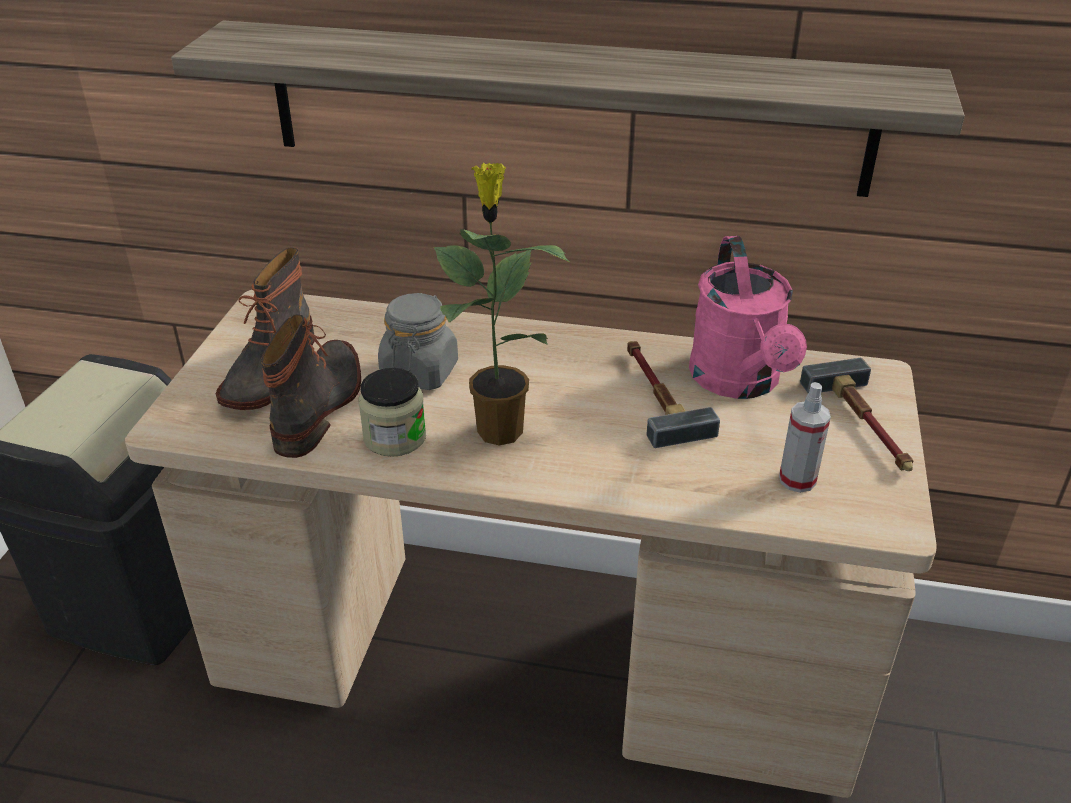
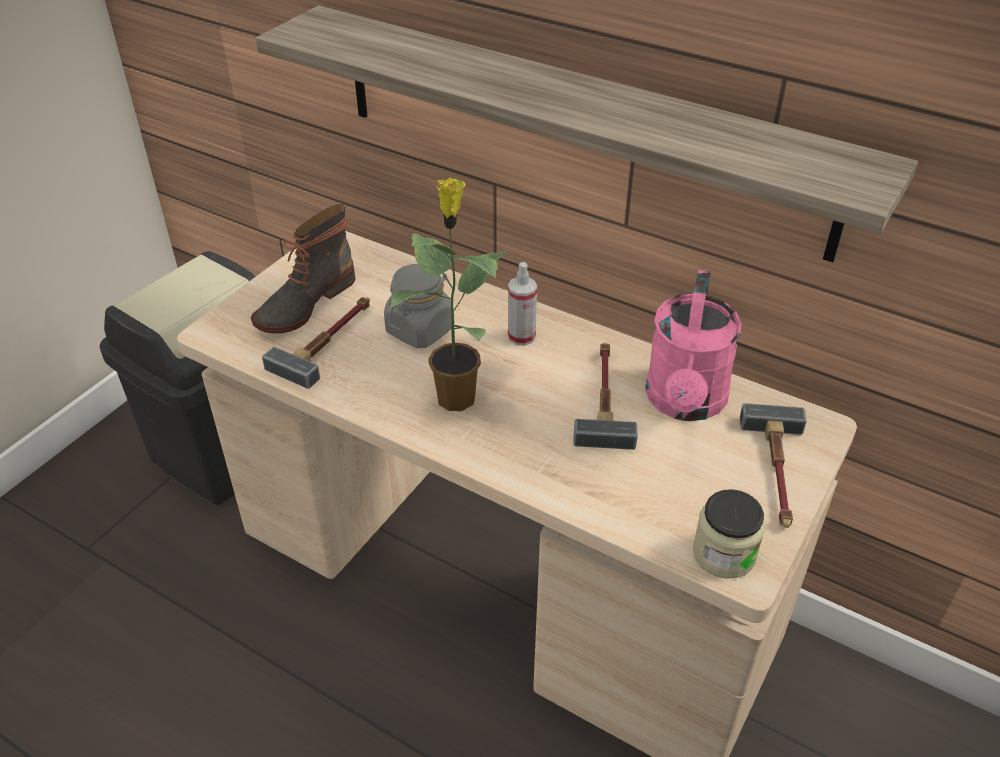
camera: 20 degrees right, 5 degrees up
(320, 405) = (329, 341): boot -> hammer
(395, 437) = (371, 383): jar -> jar (723, 554)
(797, 480) = (682, 508): spray bottle -> spray bottle (521, 337)

